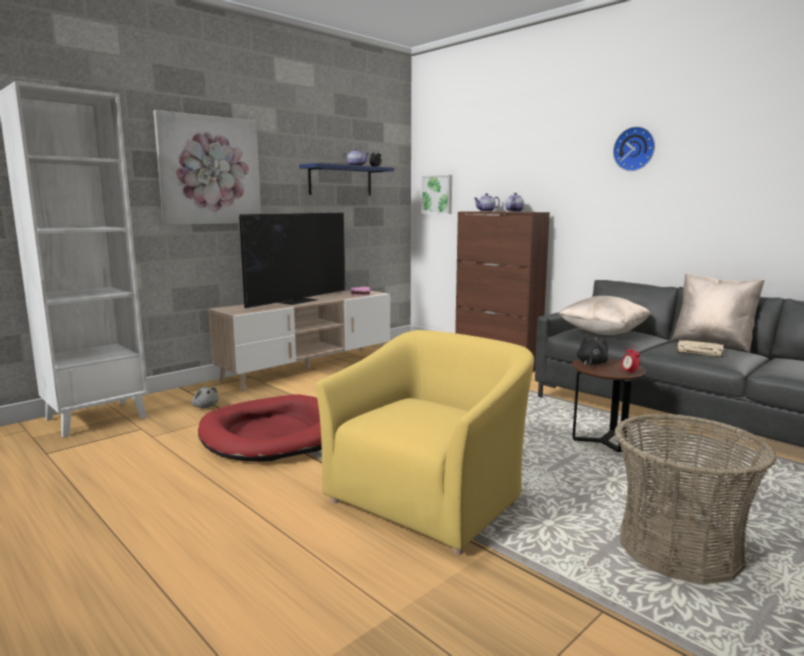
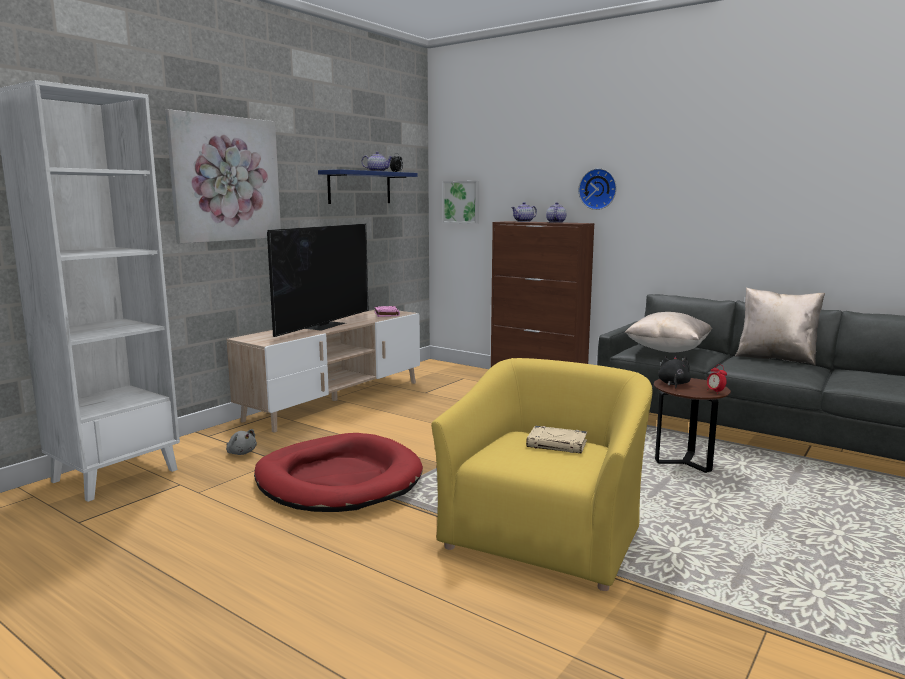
camera: 10 degrees left, 0 degrees up
(635, 149) = (686, 159): wall clock -> wall clock (598, 189)
(679, 549) = (805, 564): basket -> none
(700, 352) = (770, 367): beige book -> beige book (557, 444)

